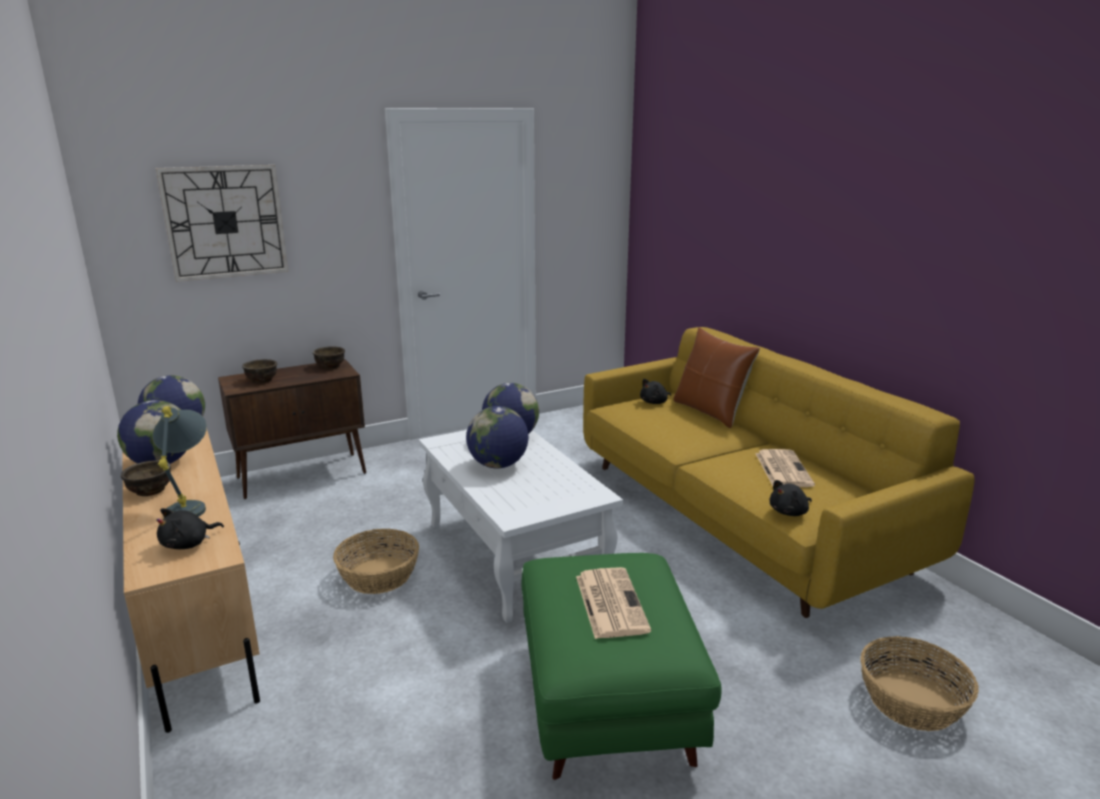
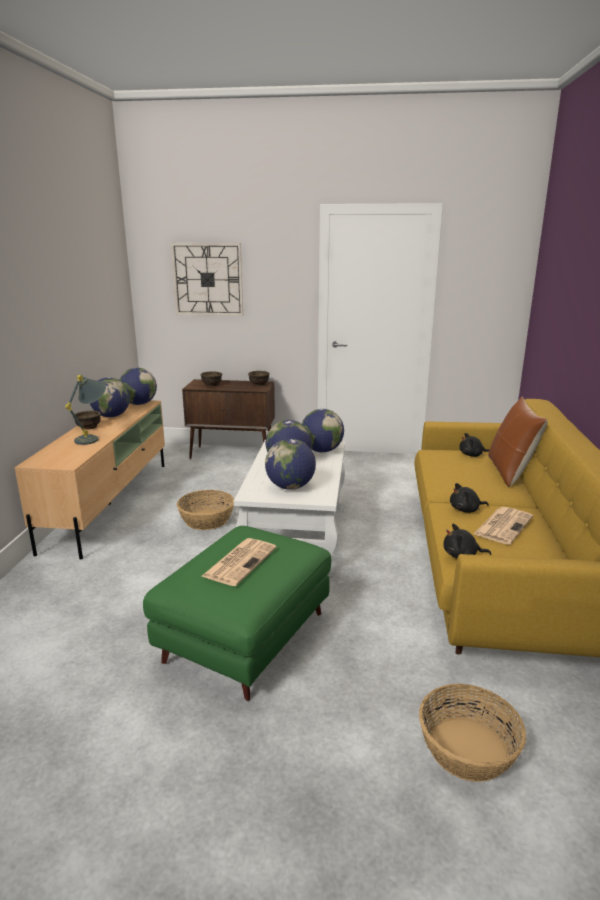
camera: 35 degrees right, 0 degrees up
(188, 544) = (66, 455): black plush toy -> black plush toy (466, 510)
(543, 493) = (290, 487): none -> globe

